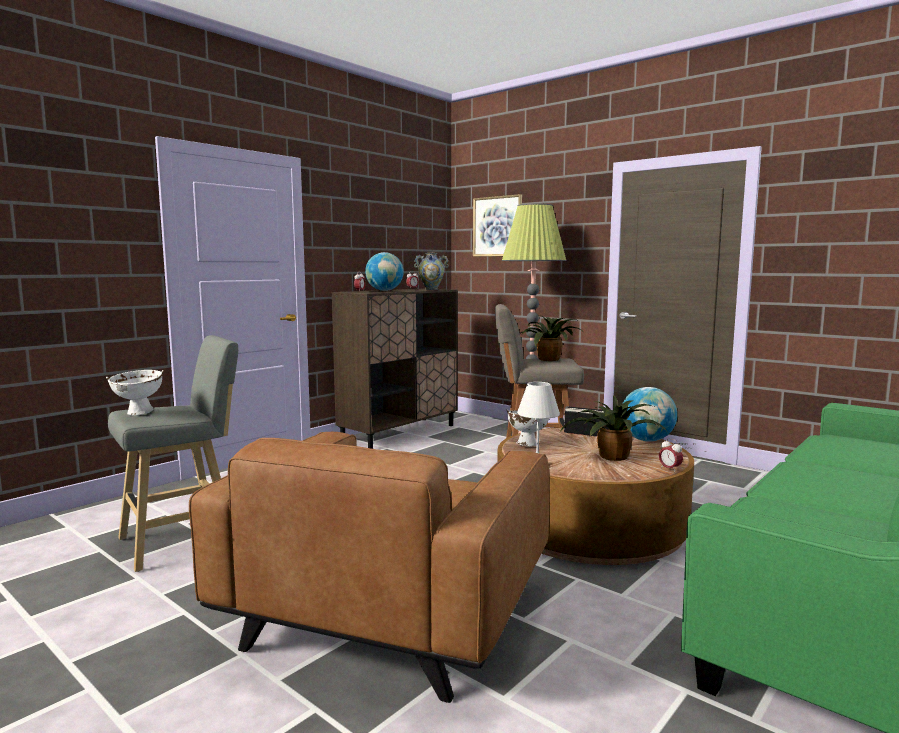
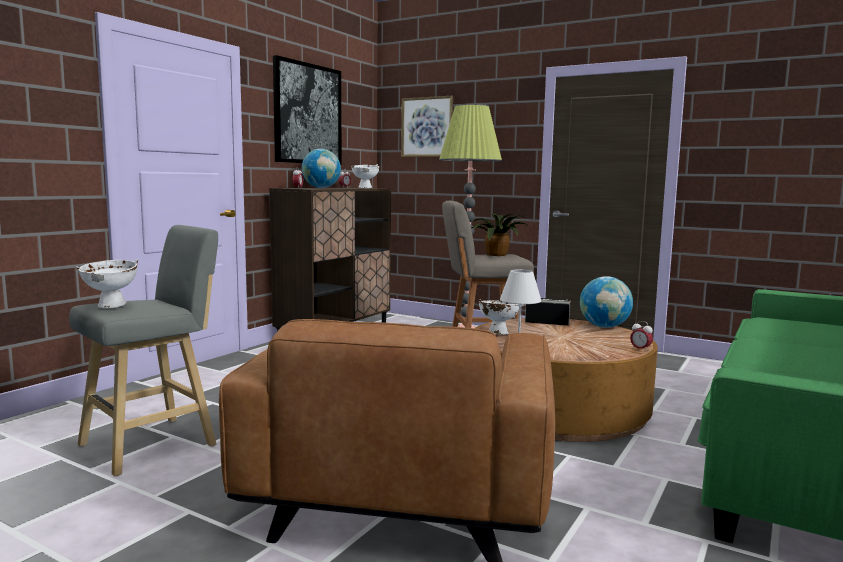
camera: 10 degrees left, 0 degrees up
(373, 218) = (307, 114): none -> picture
(431, 289) = (365, 188): vase -> white bowl
(611, 457) = (582, 341): potted plant -> none

